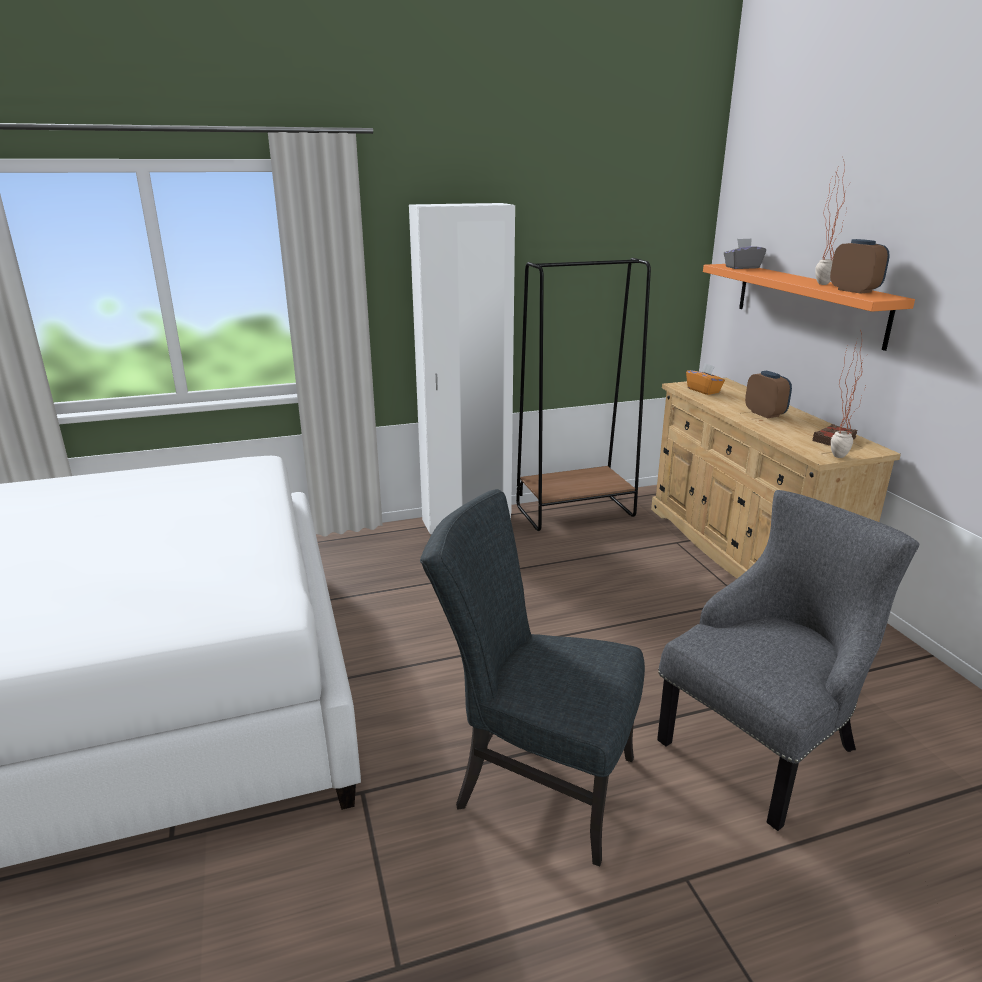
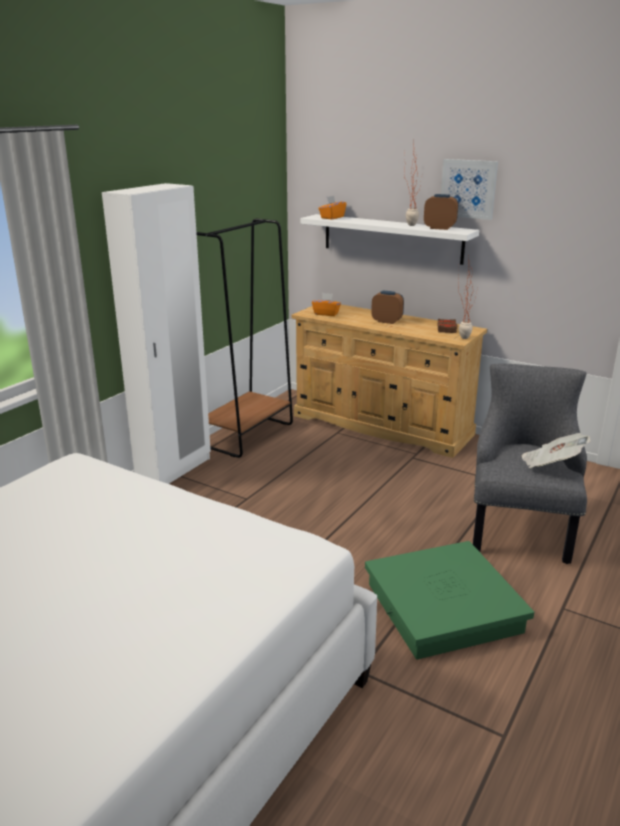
camera: 40 degrees left, 0 degrees up
(534, 781) = (442, 607): grey chair -> green storage box
(742, 267) = (332, 217): grey tissue box -> orange tissue box
(791, 666) = (551, 464): none -> newspaper
(808, 302) = (392, 238): orange shelf -> white shelf
(910, 234) = (468, 189): none -> picture

